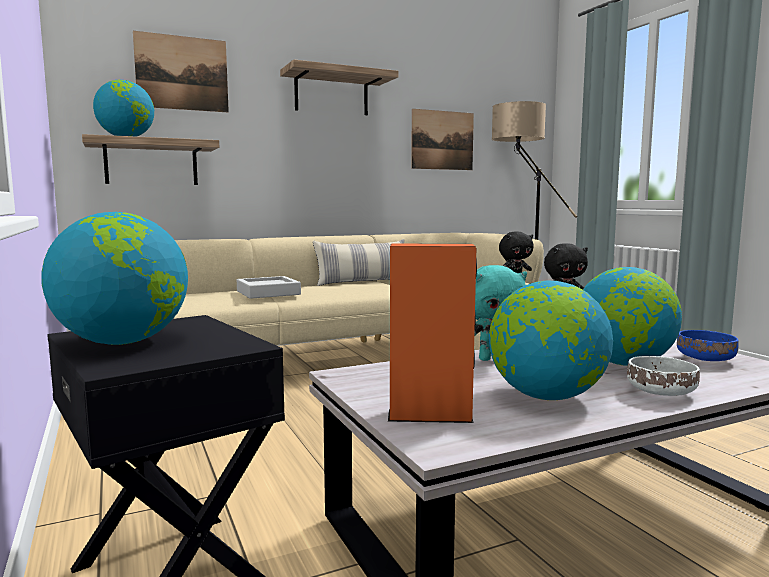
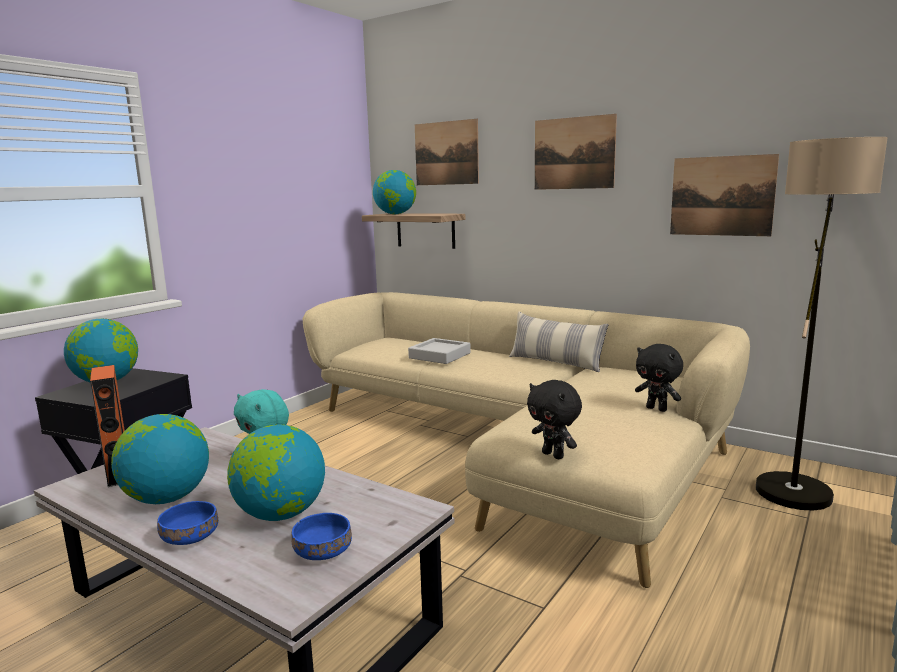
camera: 60 degrees right, 5 degrees up
(331, 93) = (574, 153): shelf -> picture
(661, 392) = (191, 537): white bowl -> blue bowl

